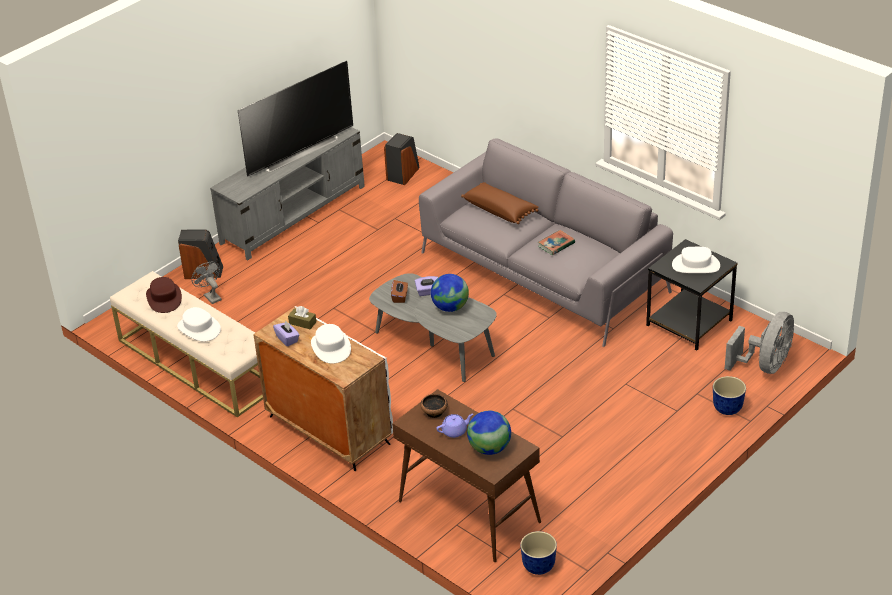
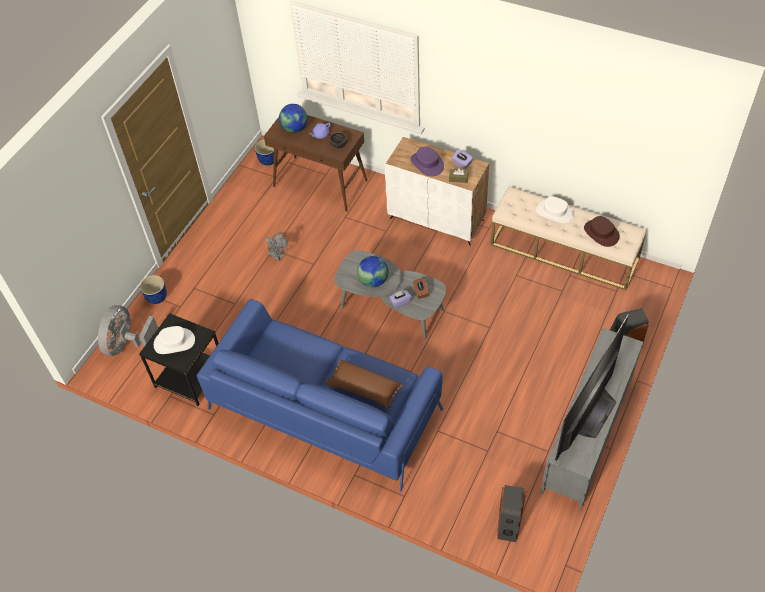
camera: 165 degrees right, 15 degrees up
(210, 296) = (598, 317): grey fan -> grey fan (278, 256)
(331, 347) = (427, 163): white hat -> purple hat
(544, 272) = (324, 409): grey sofa -> blue sofa
(556, 245) = (301, 353): book -> none

